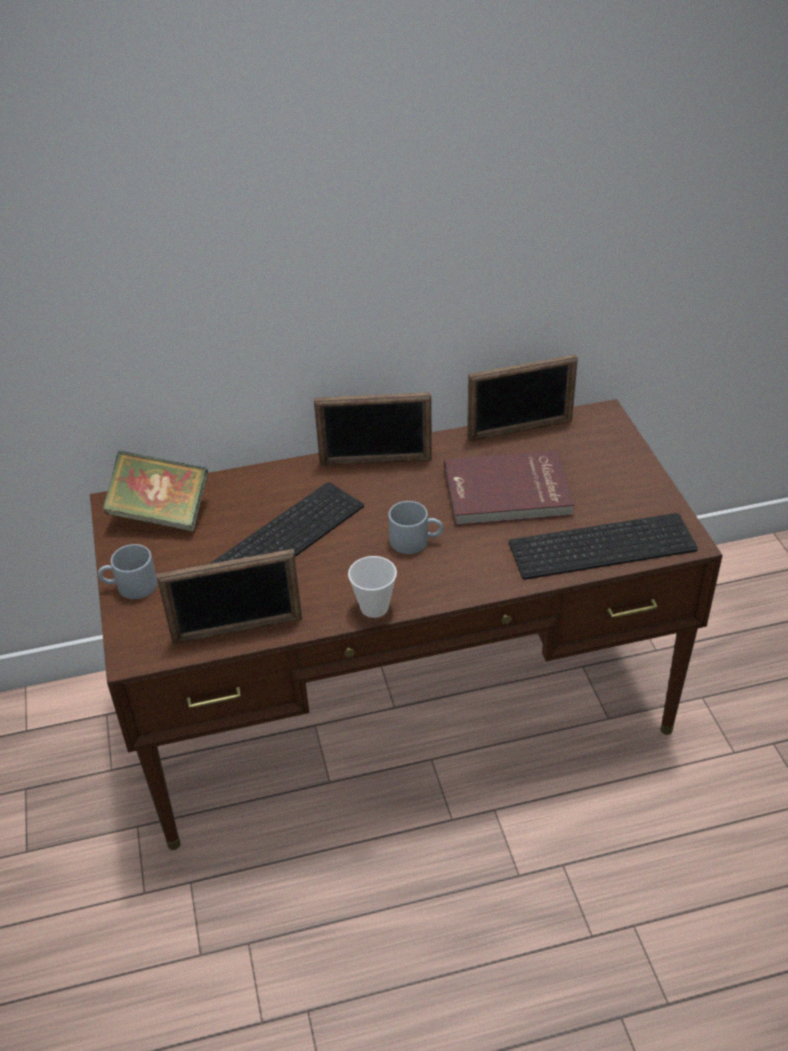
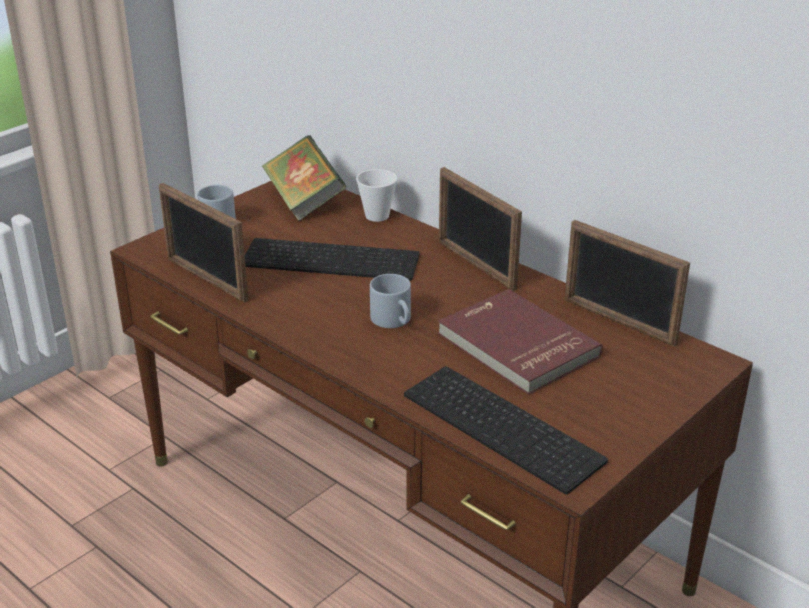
camera: 55 degrees right, 10 degrees down
(374, 607) = (289, 330): cup -> cup (377, 216)

